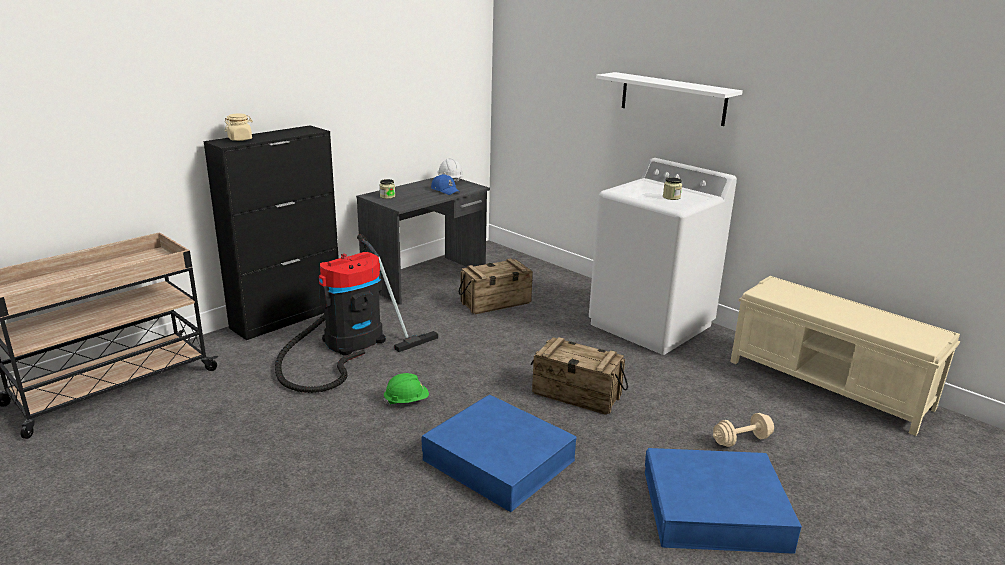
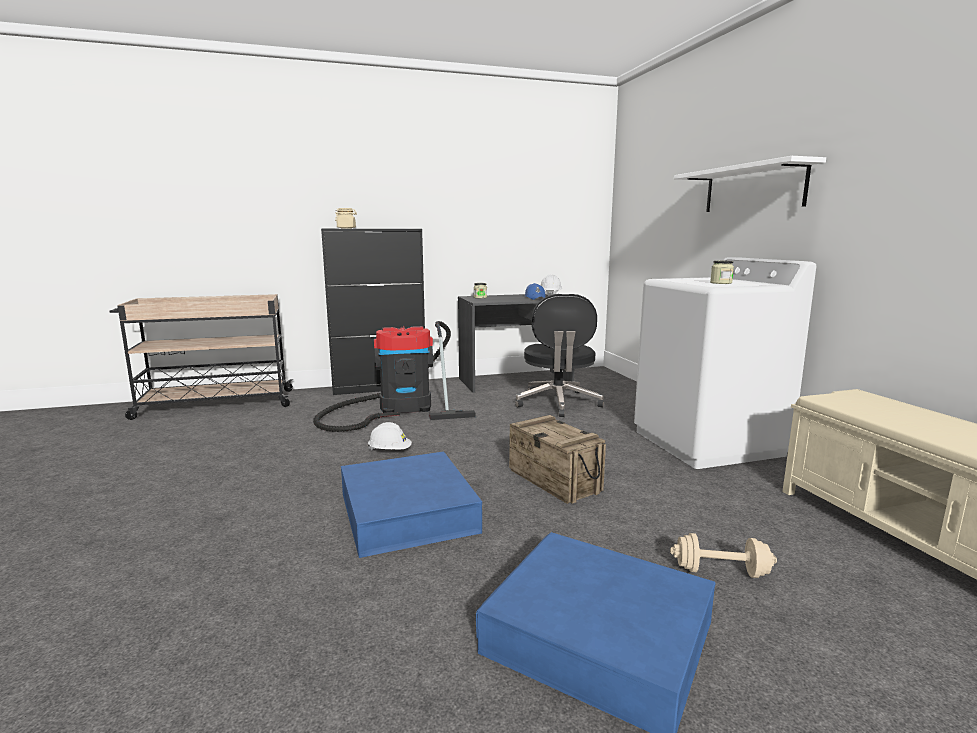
camera: 30 degrees right, 10 degrees down
(406, 401) = (390, 451): green hard hat -> white hard hat
(496, 303) = (558, 403): crate -> black office chair

